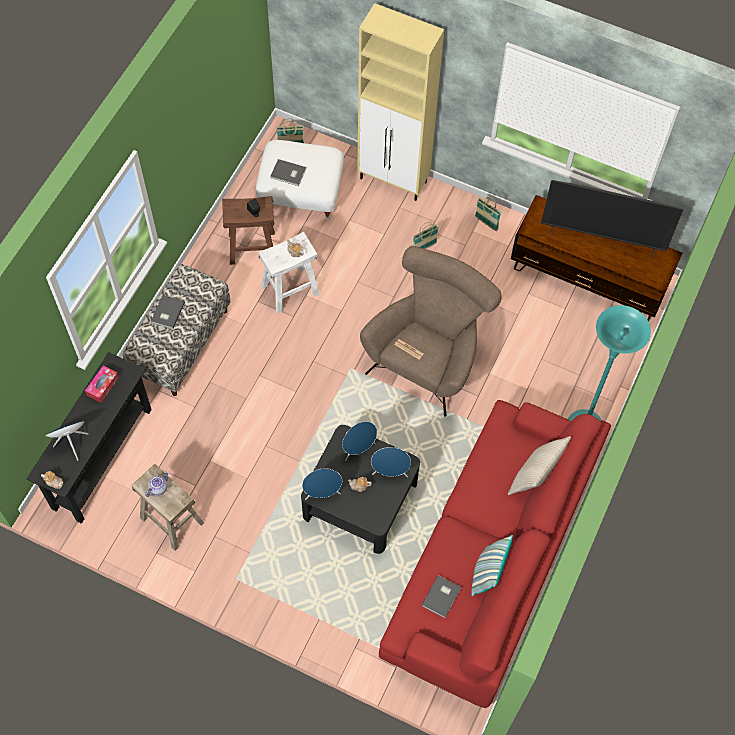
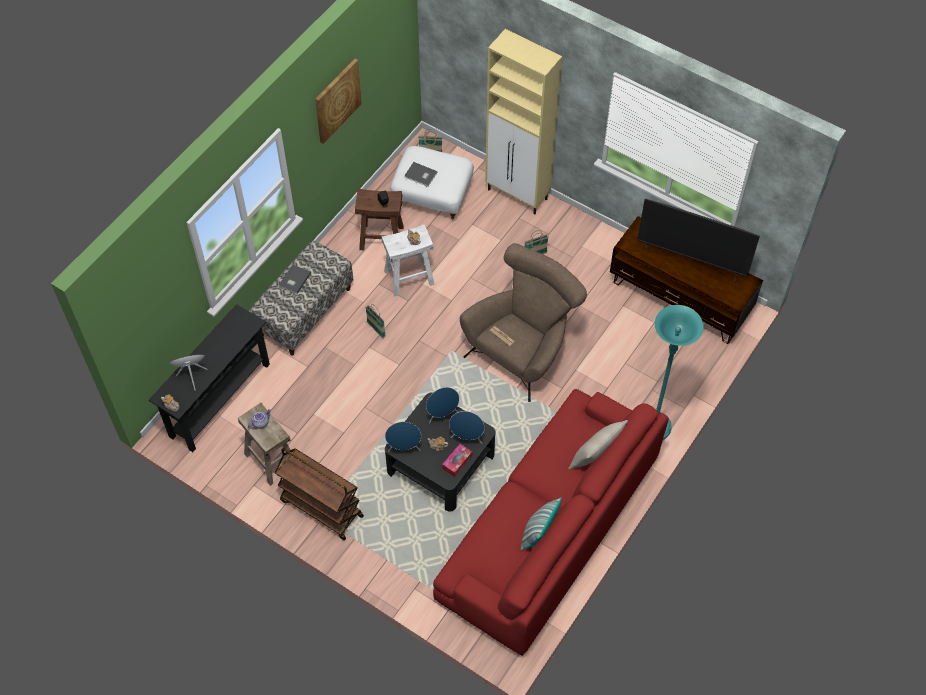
camera: 10 degrees right, 5 degrees down
(103, 386) = (227, 331): tissue box -> tissue box (457, 462)
(192, 105) = (337, 100): none -> picture
(236, 569) = (321, 508): none -> brown cart
(442, 597) = (494, 548): grey book -> none
(486, 223) = (595, 240): basket -> basket (376, 329)

